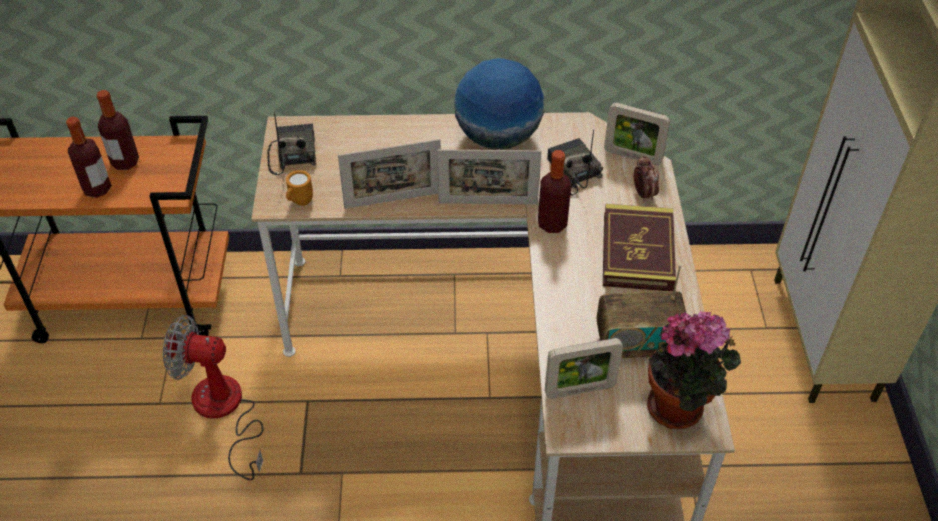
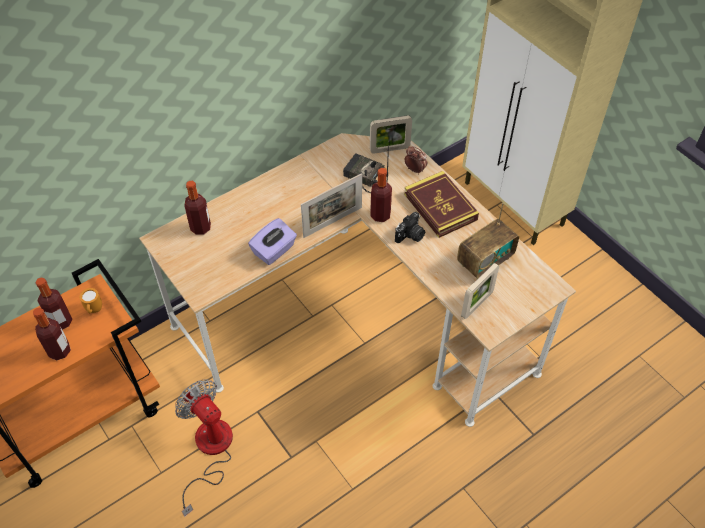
camera: 35 degrees left, 5 degrees up
(224, 412) = (210, 451): fan -> fan turned 75 degrees clockwise
(292, 154) = (181, 254): radio -> none
(299, 203) = (216, 284): orange mug -> orange mug (94, 311)
(338, 137) = (200, 228): none -> bottle
(393, 200) = (274, 251): picture frame -> purple tissue box
(498, 138) = (302, 177): globe -> none
(568, 265) = (410, 236): none -> camera
(680, 408) = (534, 284): potted plant -> none

